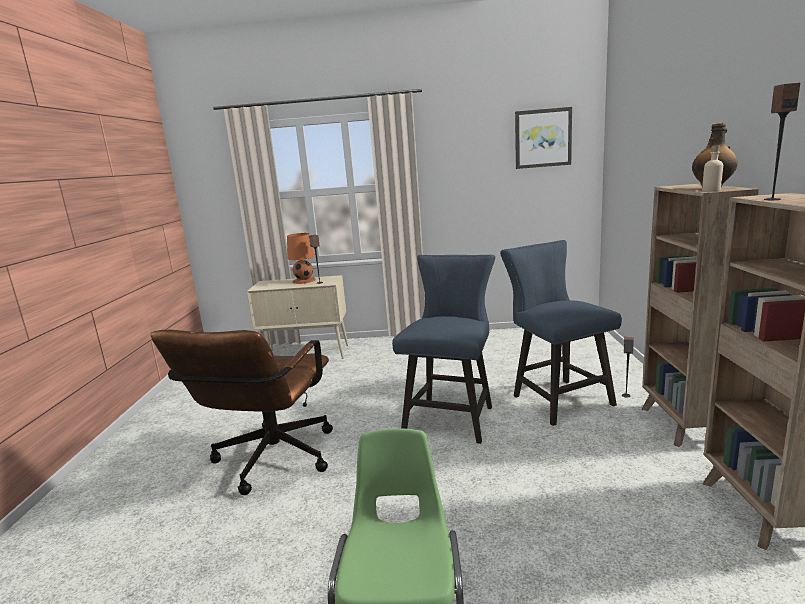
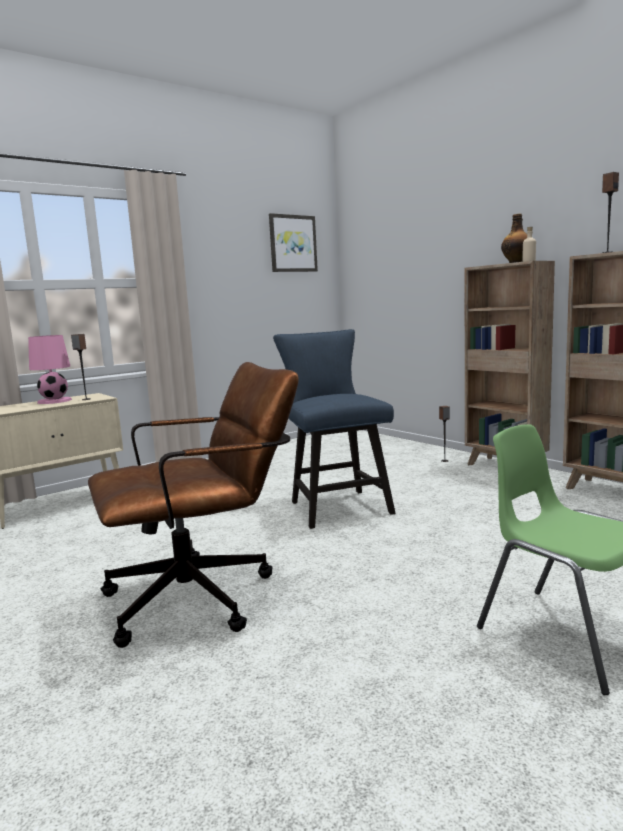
camera: 40 degrees left, 5 degrees down
(269, 463) = (205, 595): brown office chair -> brown office chair turned 90 degrees counterclockwise
(304, 280) = (54, 401): orange table lamp -> pink table lamp
(556, 398) = (400, 474): blue chair -> none

